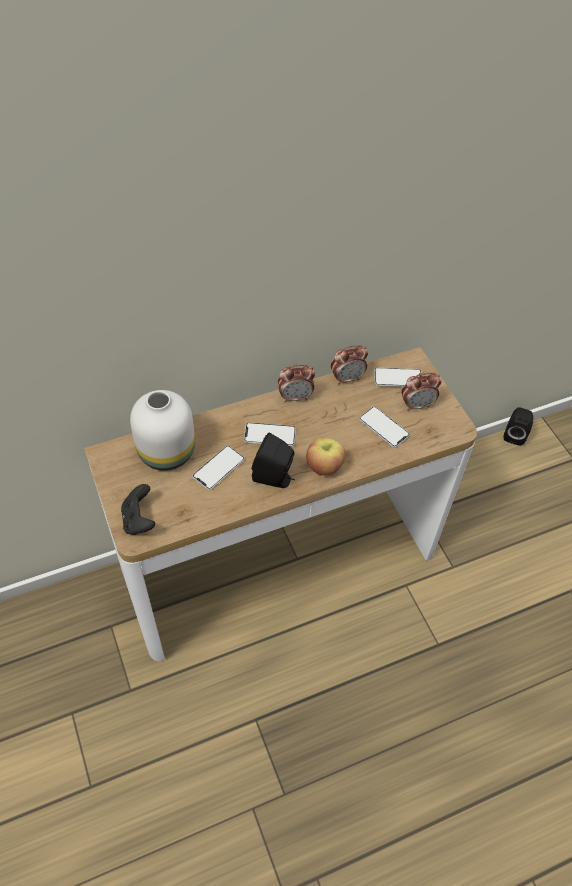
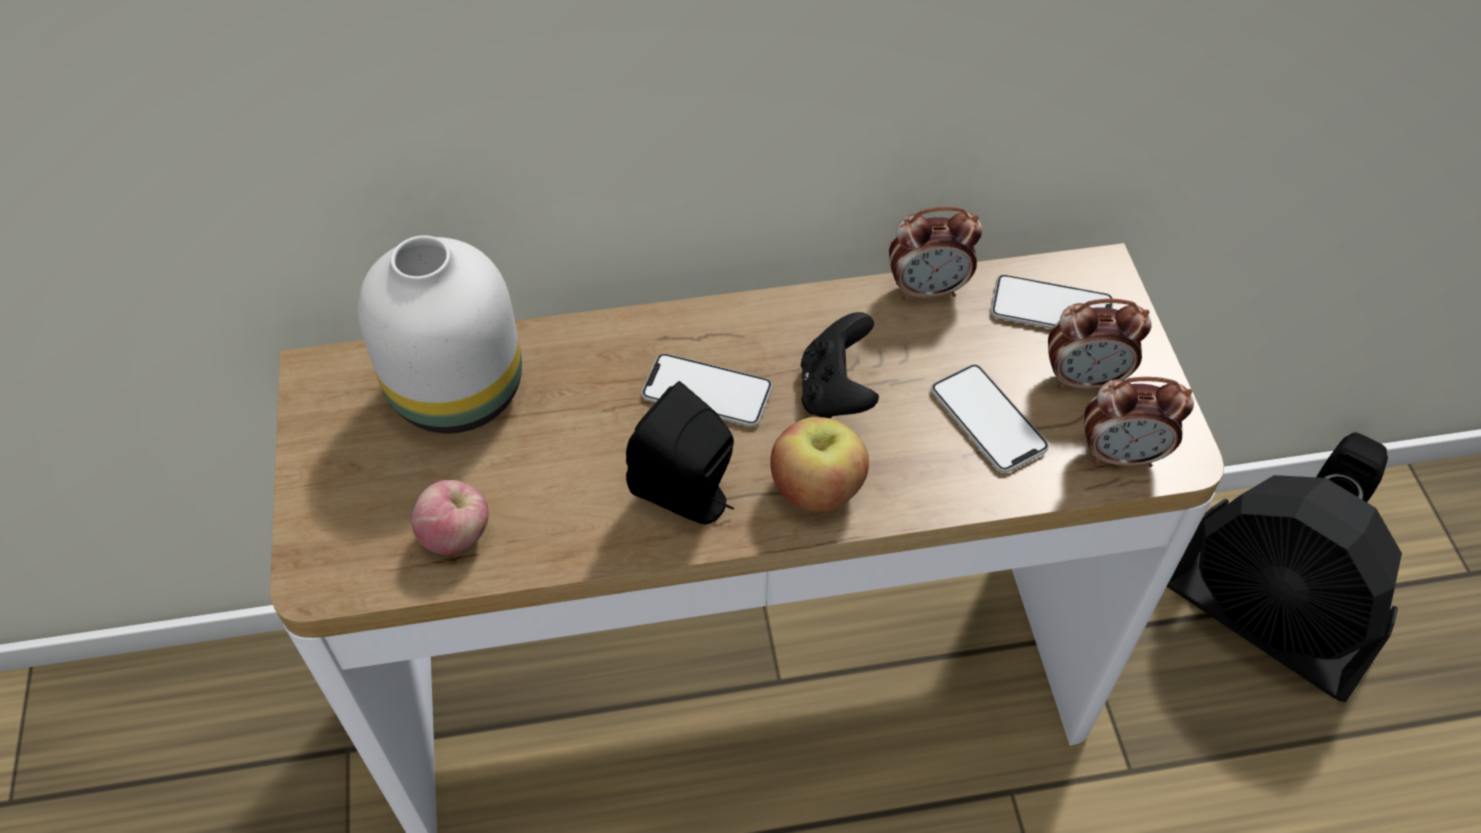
camera: 15 degrees right, 0 degrees up
(139, 520) = (342, 539): black game controller -> black game controller (836, 392)
(185, 510) = (456, 535): none -> apple
(218, 468) = (564, 449): phone -> none
(295, 397) = (792, 313): alarm clock -> alarm clock (1121, 455)
(495, 493) = (1264, 619): none -> black fan

